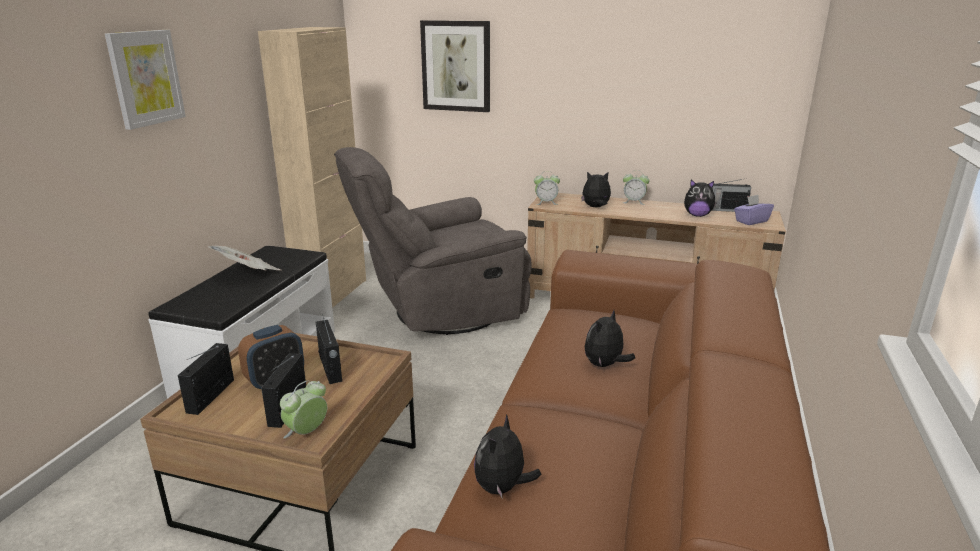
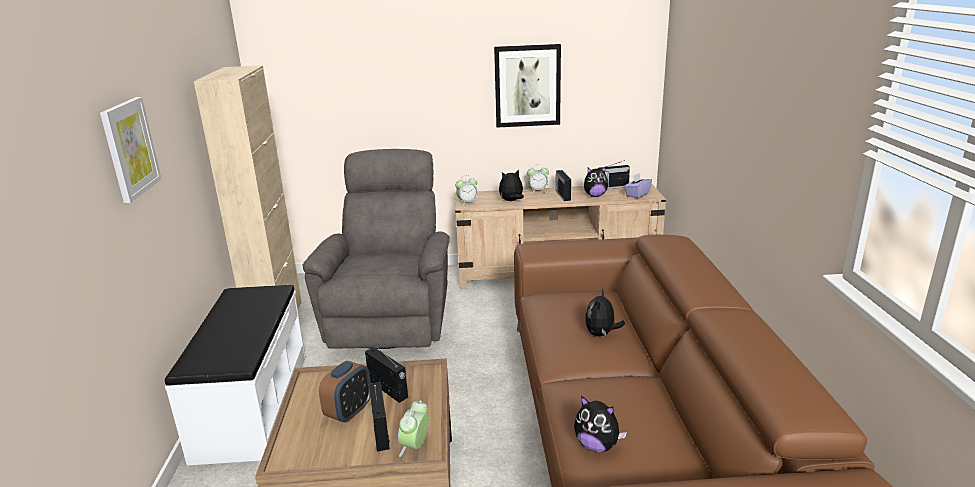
camera: 20 degrees left, 0 degrees up
(212, 395) = (301, 439): radio -> radio (563, 195)
(248, 274) = (235, 320): newspaper -> none
(439, 311) = (392, 317): grey armchair -> grey armchair turned 135 degrees clockwise
(456, 66) = (361, 89): picture -> picture (527, 86)
(502, 488) = (597, 445): plush toy -> plush toy turned 60 degrees counterclockwise

